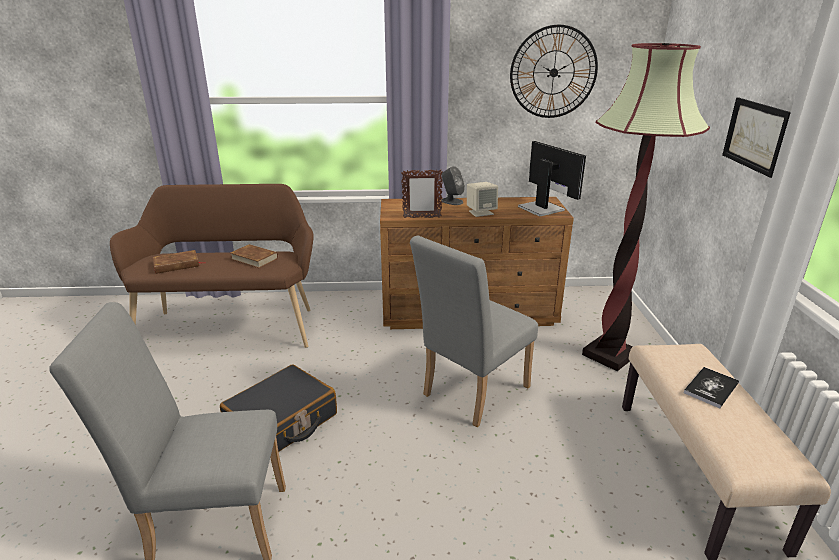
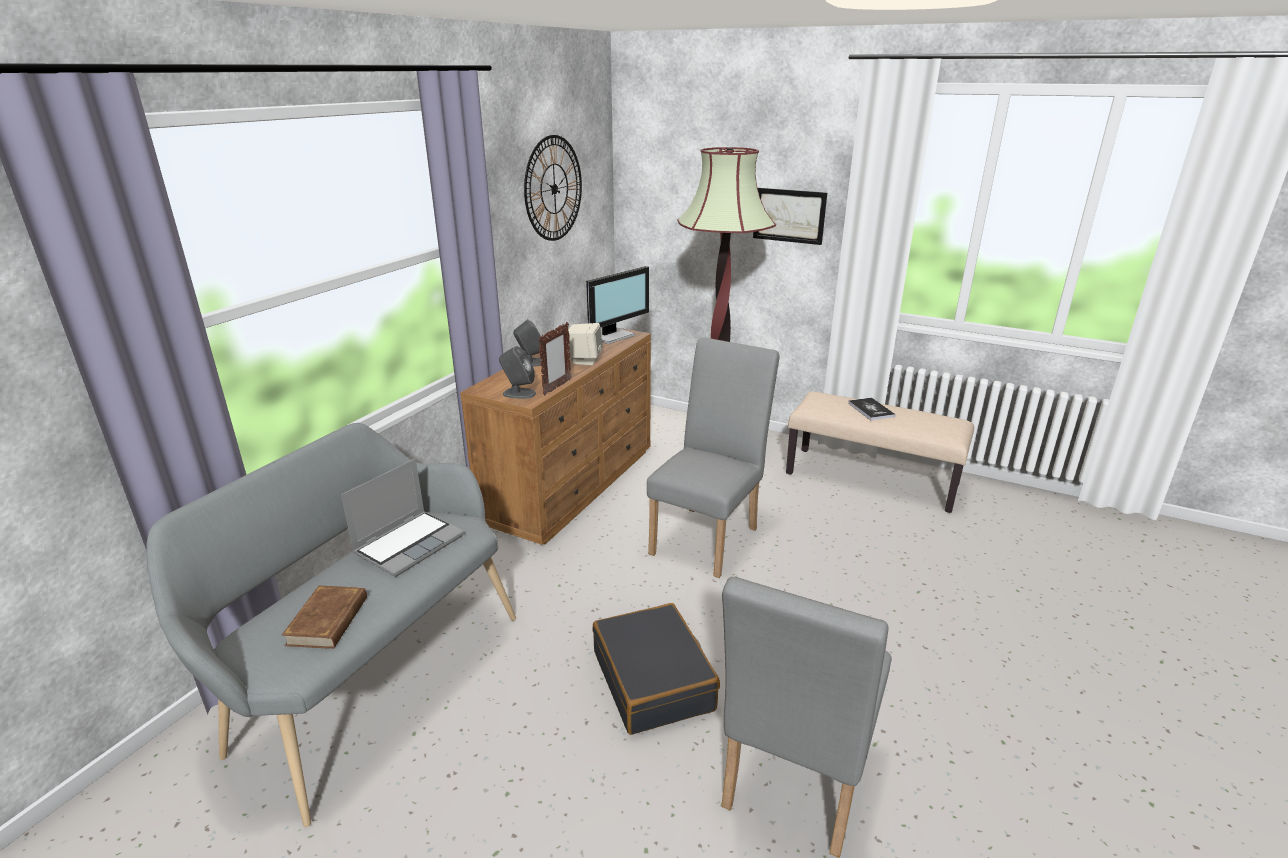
camera: 60 degrees left, 0 degrees up
(231, 326) = (371, 680): brown bench -> grey bench
(254, 258) = (410, 543): brown book -> laptop
(398, 211) = (518, 393): none -> grey speaker
(470, 394) = (709, 536): grey chair -> grey chair turned 135 degrees counterclockwise
(542, 208) = (611, 336): monitor -> monitor turned 135 degrees clockwise

